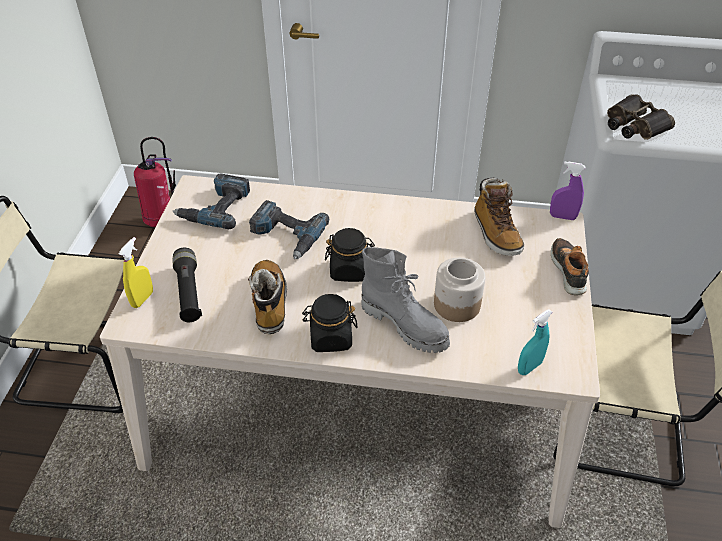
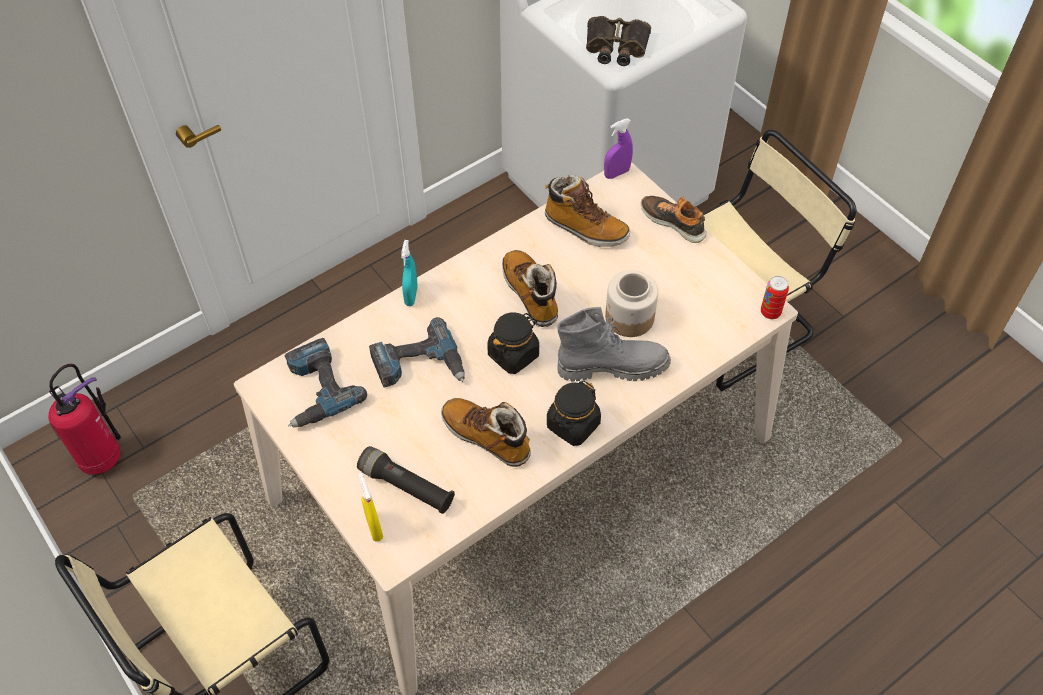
camera: 45 degrees left, 10 degrees up
(407, 245) = (531, 294): none -> boot
(529, 367) = (733, 327): turquoise spray bottle -> turquoise spray bottle (411, 295)
(574, 379) = (770, 312): none -> can

